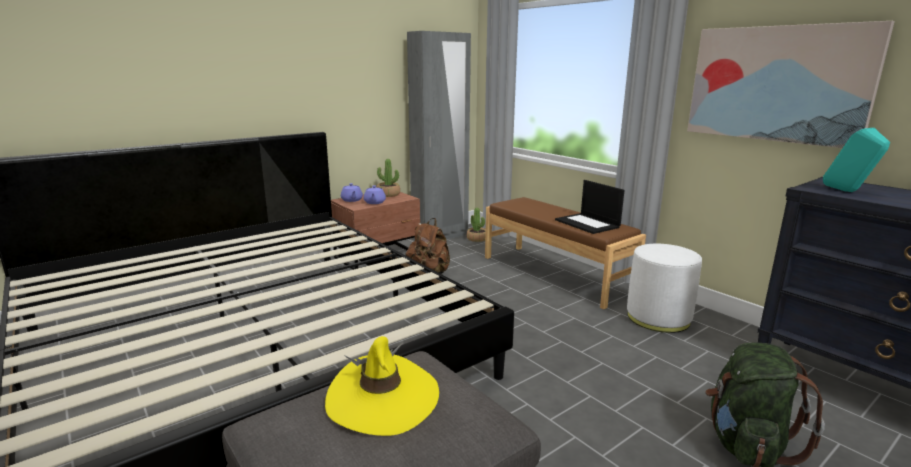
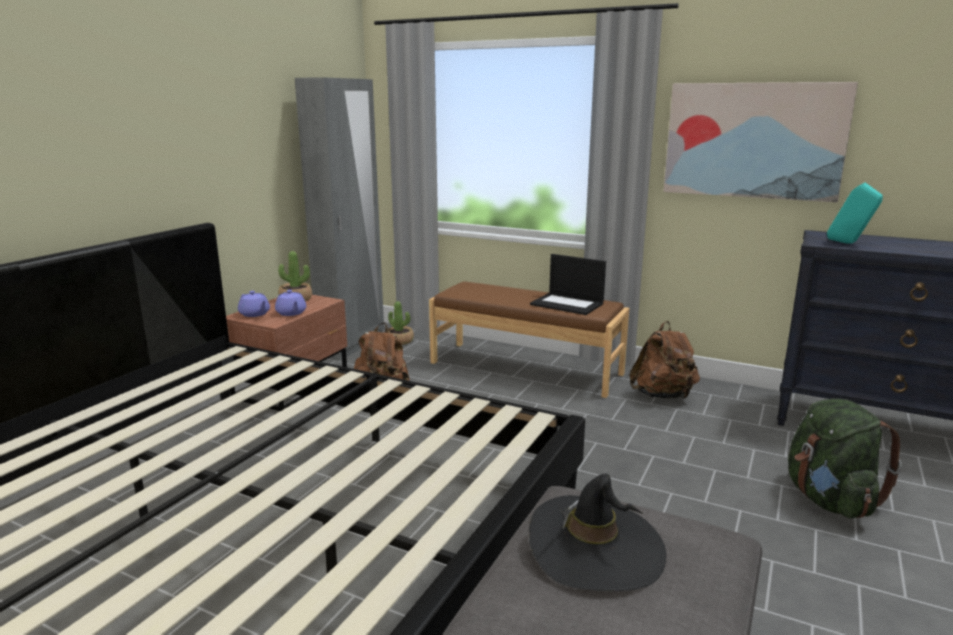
camera: 25 degrees left, 0 degrees up
(382, 399) = (595, 548): yellow hat -> black hat
(658, 318) = (663, 396): white ottoman -> brown backpack

